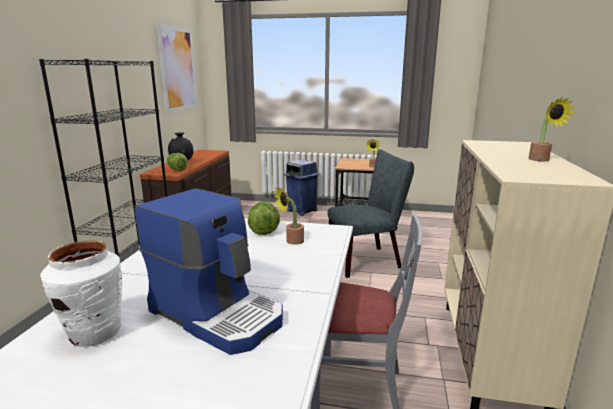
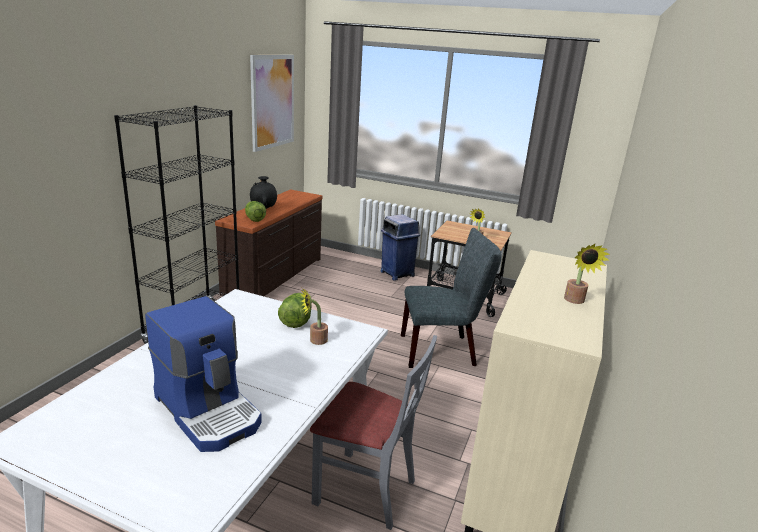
camera: 10 degrees right, 5 degrees up
(94, 333) = (106, 410): white vase -> none

